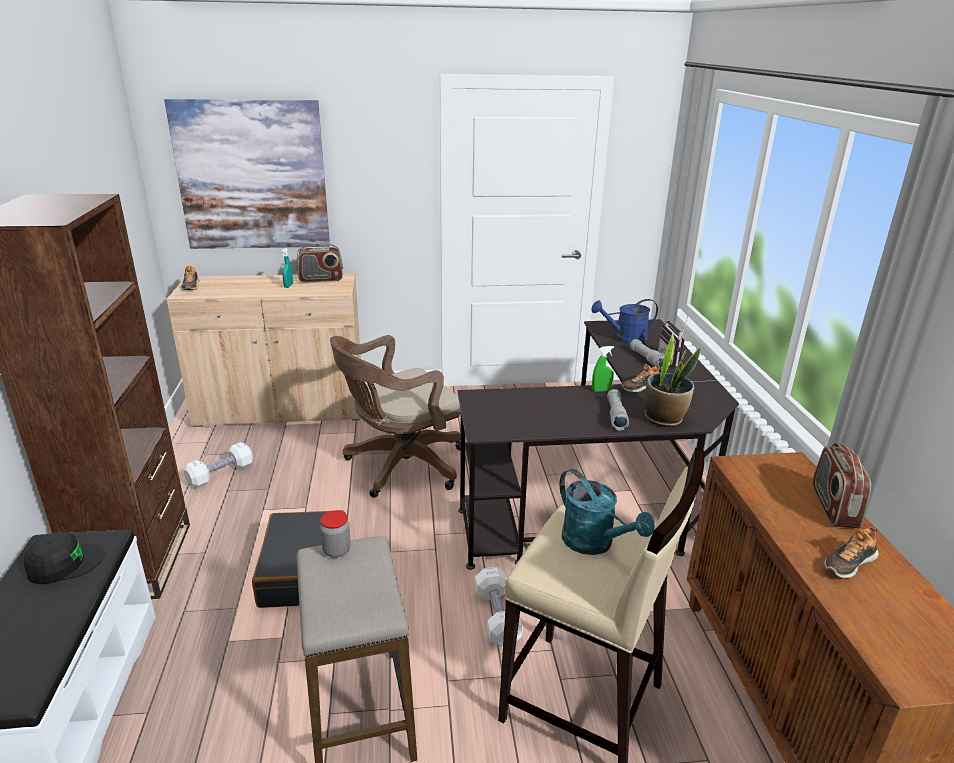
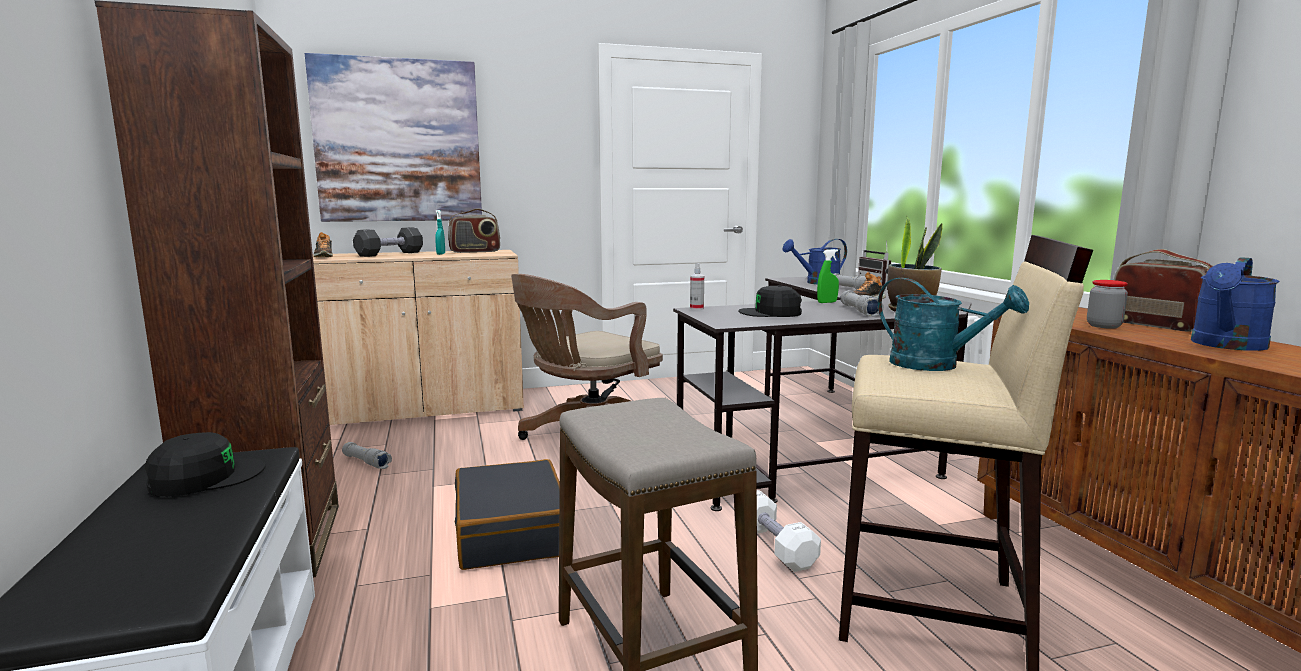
camera: 10 degrees left, 15 degrees down
(221, 474) = (366, 462): white dumbbell -> grey flashlight
(246, 283) = (390, 254): none -> black dumbbell
(336, 550) = (615, 407): jar -> jar (1104, 326)
(476, 394) = (696, 308): none -> spray bottle
(534, 411) = (771, 313): none -> black cap
(833, 507) = (1157, 325): radio -> radio turned 150 degrees clockwise
(849, 563) = (1226, 346): shoe -> blue watering can

